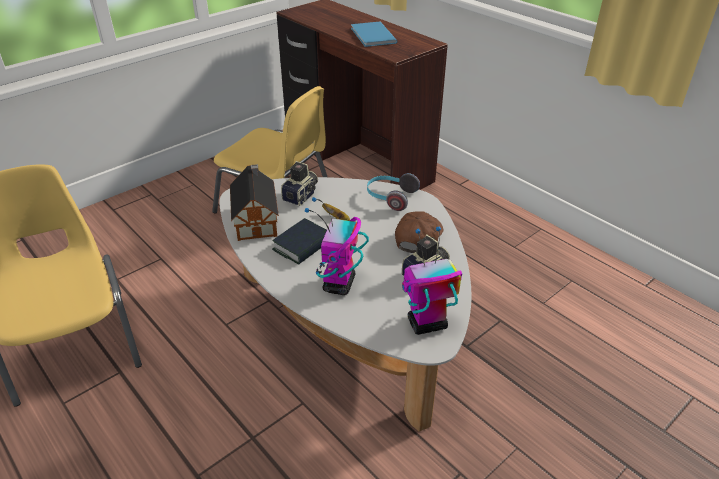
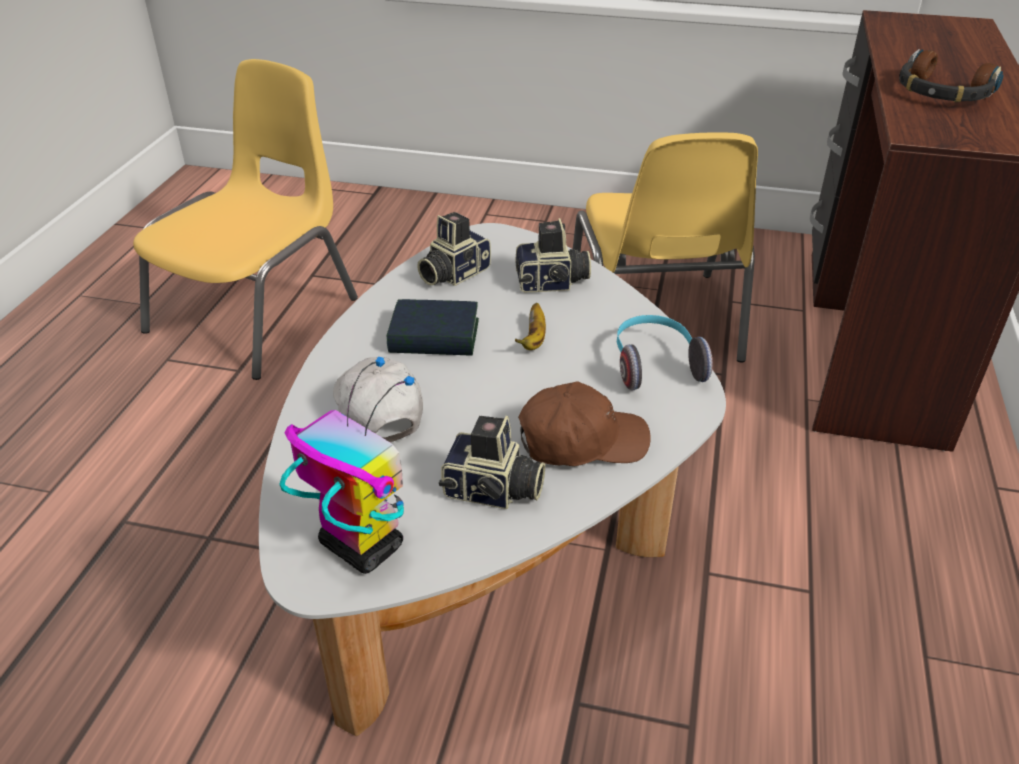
camera: 55 degrees right, 0 degrees up
(256, 219) = (452, 273): toy house -> camera
(339, 285) = (377, 410): toy robot -> white cap
(372, 36) = (942, 93): blue book -> headphones

